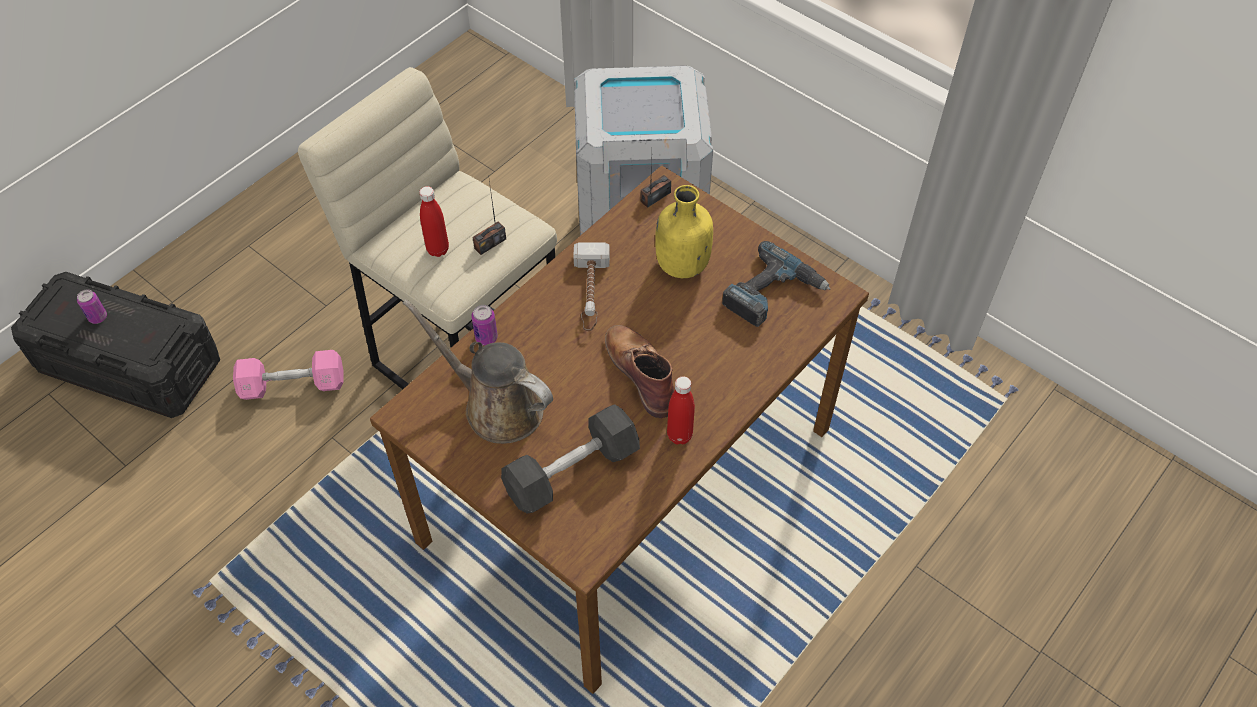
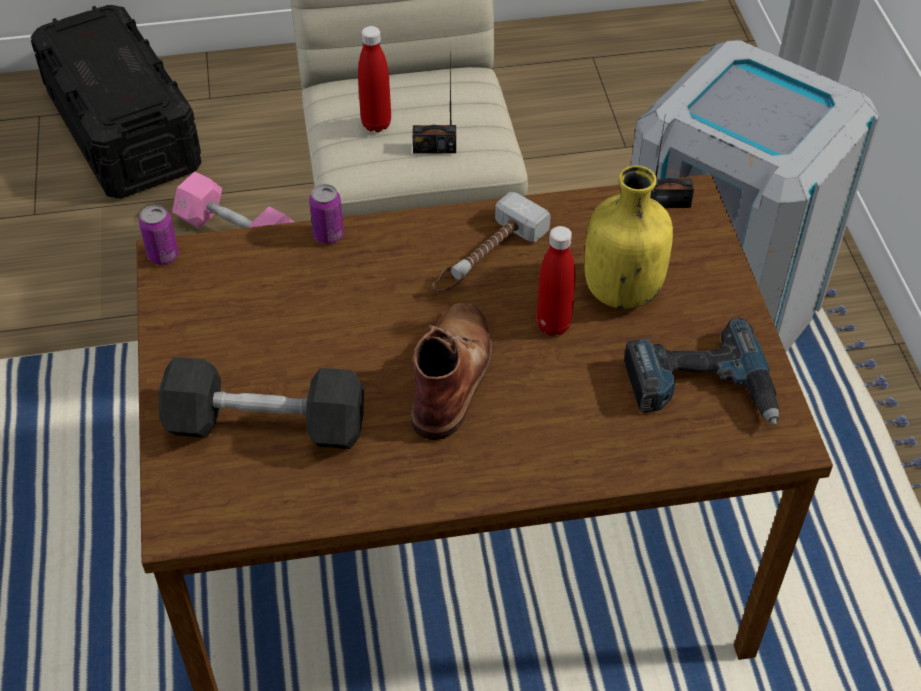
camera: 40 degrees right, 5 degrees down
(98, 317) = (105, 58): can -> can (163, 256)
(496, 406) = (265, 308): brown watering can -> none
(679, 435) = (421, 469): red bottle -> red bottle (553, 325)

